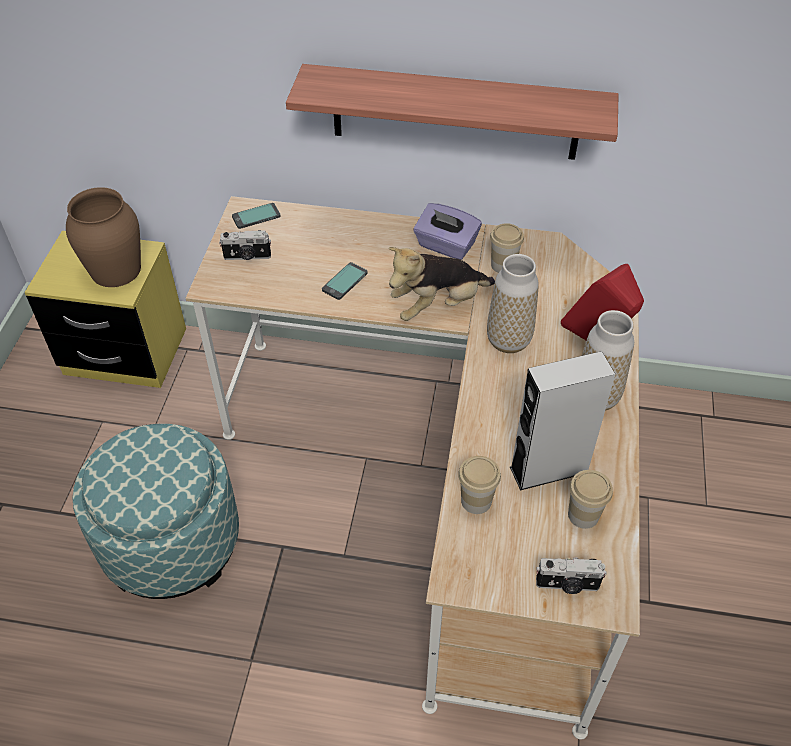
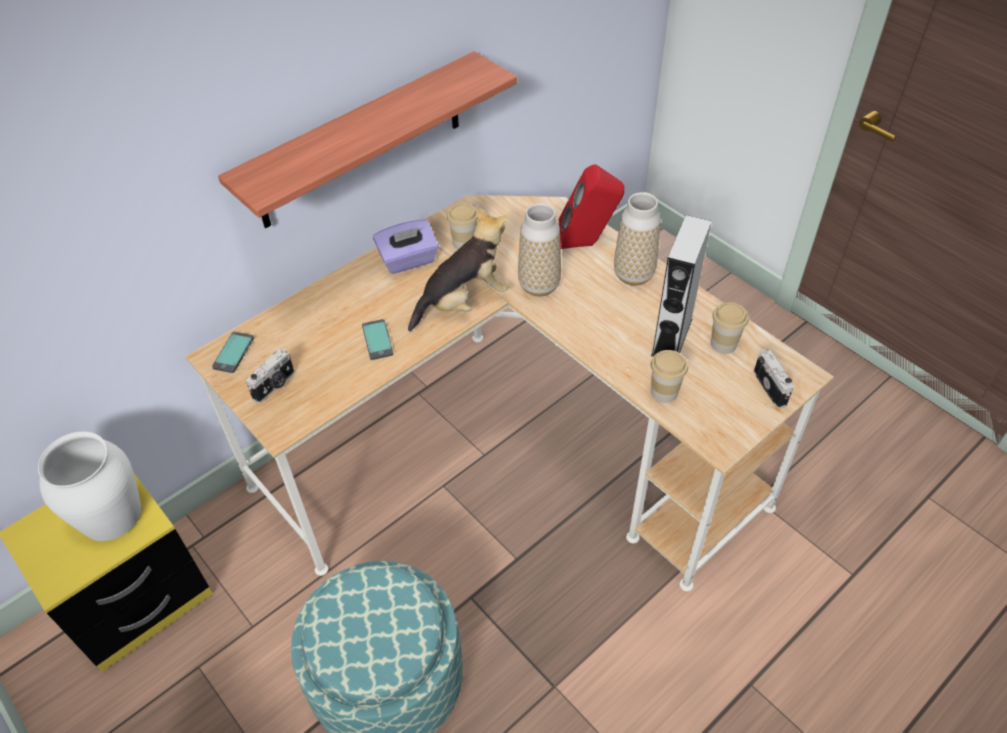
camera: 50 degrees left, 0 degrees up
(115, 269) = (110, 514): brown vase -> white vase
(437, 305) = (463, 302): plush toy -> plush toy turned 135 degrees counterclockwise
(567, 585) = (771, 387): camera -> camera turned 60 degrees counterclockwise

